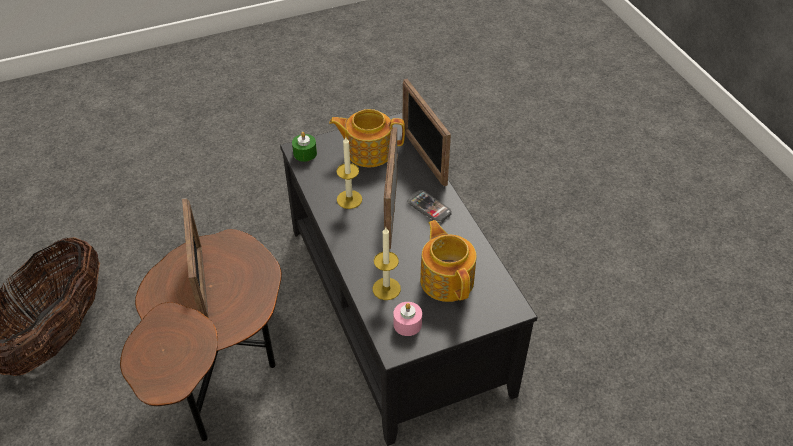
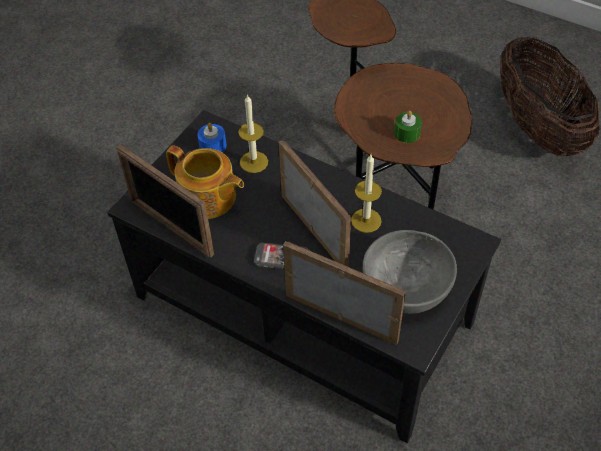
camera: 145 degrees right, 5 degrees up
(201, 284) = (414, 109): picture frame -> picture frame (171, 227)
(305, 153) = (464, 243): green candle -> green candle (407, 133)
(368, 151) = (406, 287): teapot -> grey bowl
(407, 324) = (213, 146): pink candle -> blue candle

